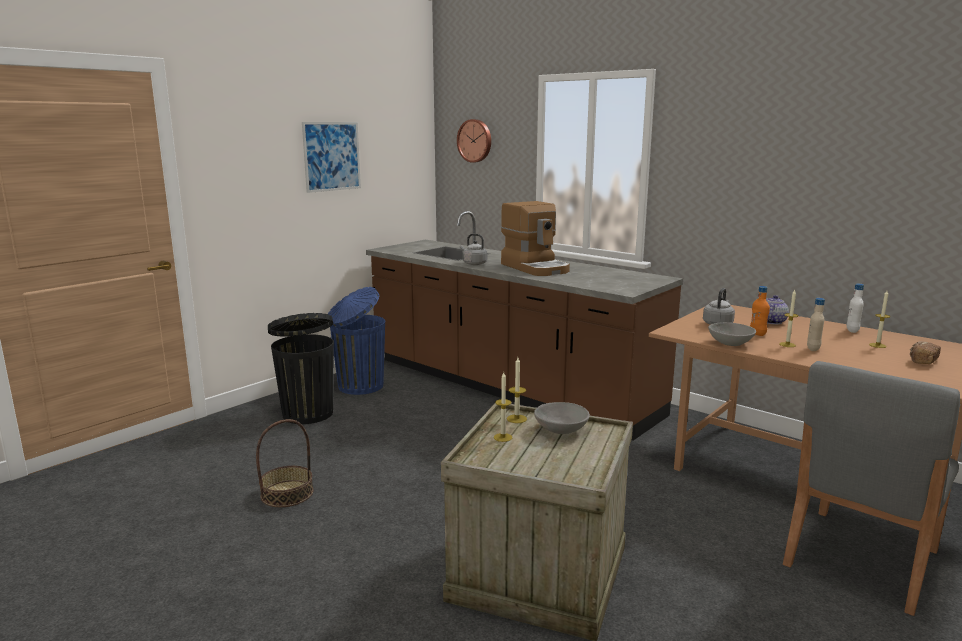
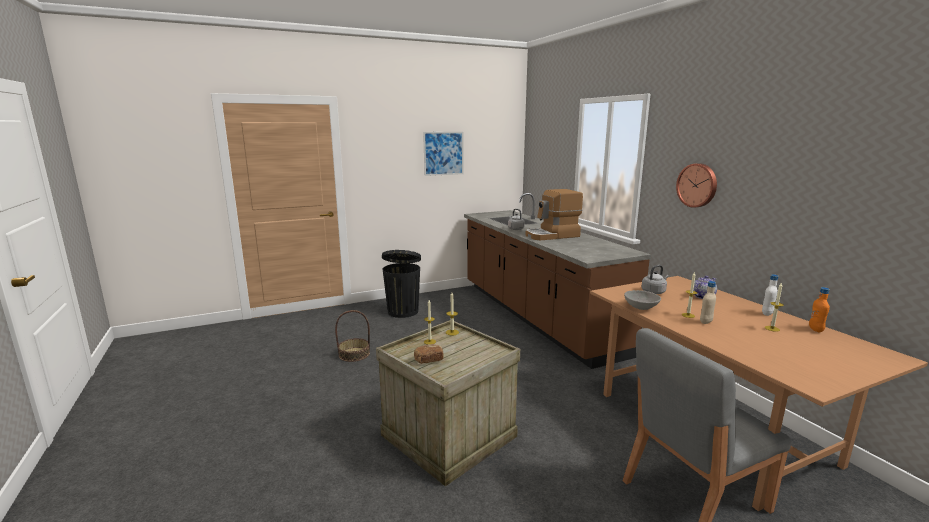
camera: 25 degrees right, 0 degrees up
(359, 386) = (445, 300): blue trash can -> none
(475, 141) = (544, 144): wall clock -> wall clock (697, 185)
(536, 268) = (552, 235): coffee machine -> coffee machine turned 75 degrees clockwise
(561, 430) = (470, 344): grey bowl -> none
(757, 334) = (675, 303): orange bottle -> orange bottle (815, 329)
(922, 361) = (795, 348): bread -> bread (429, 360)

